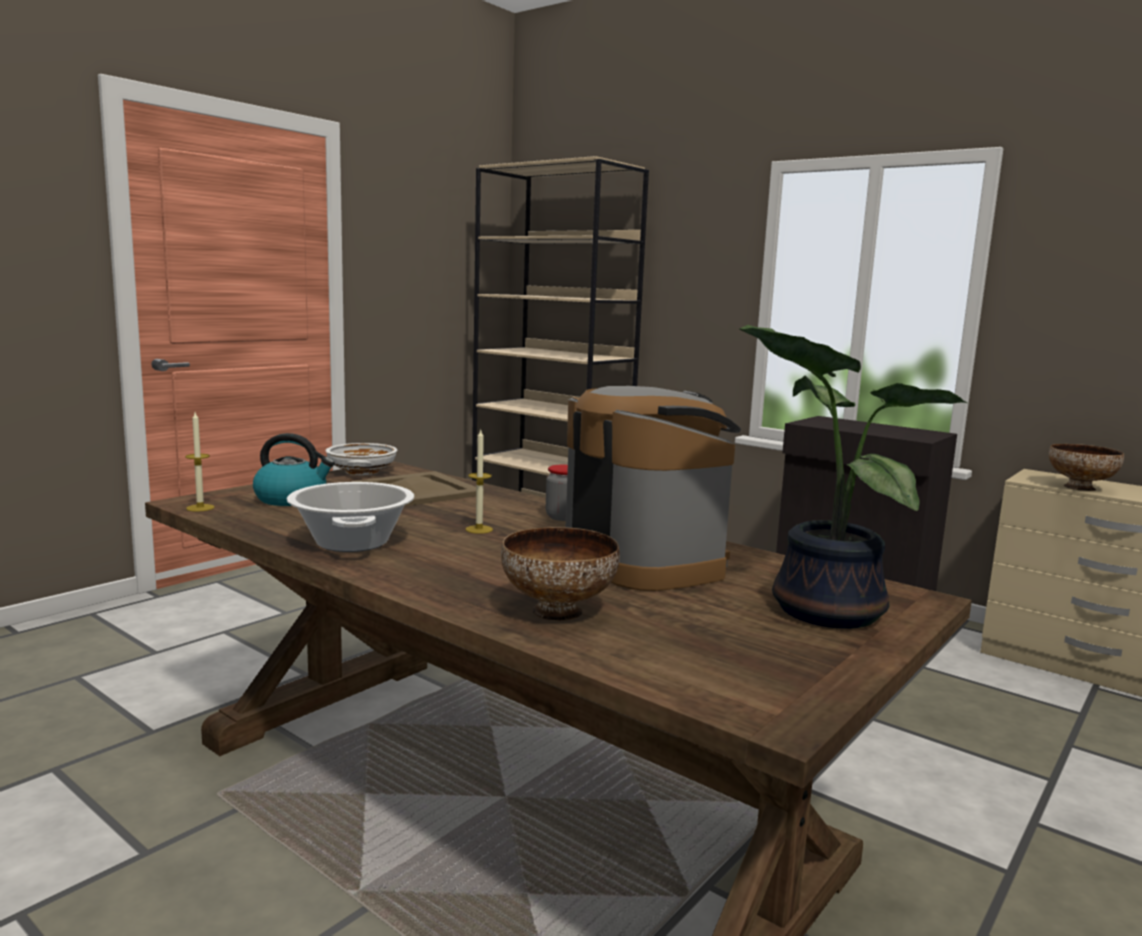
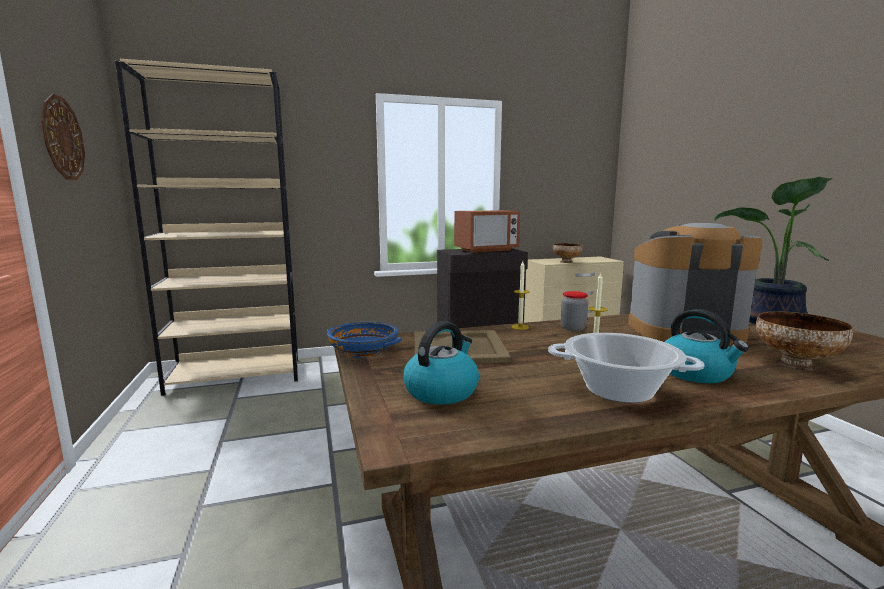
camera: 55 degrees left, 0 degrees up
(200, 508) = (435, 438): candle -> candle (520, 327)
(362, 471) = (364, 352): white bowl -> blue bowl
(407, 250) = (62, 138): none -> wall clock
(448, 567) = (696, 373): none -> kettle
(881, 429) = (486, 250): none -> microwave

